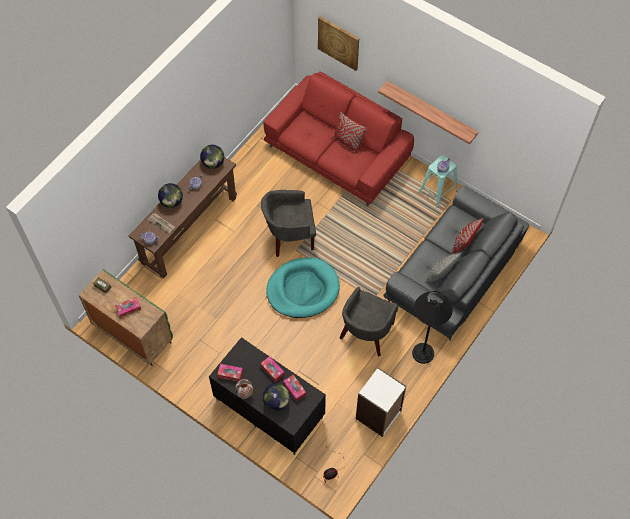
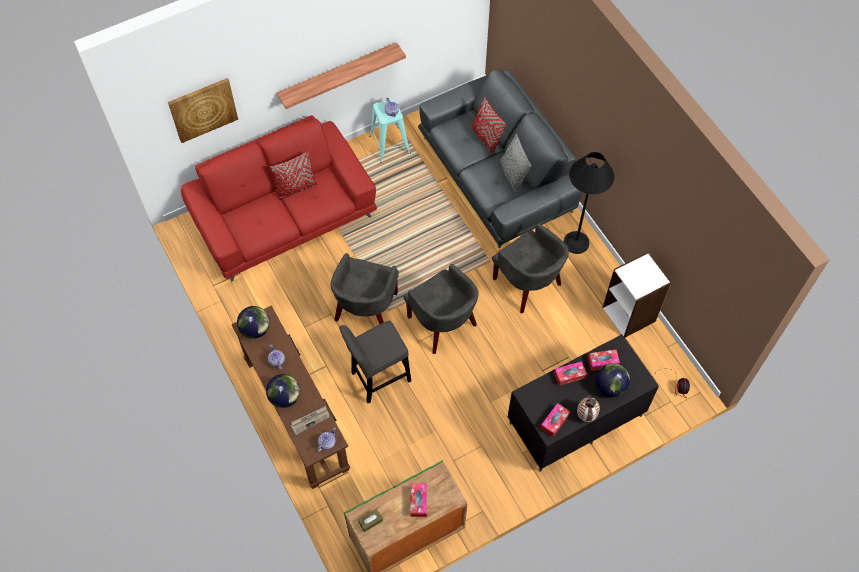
camera: 65 degrees left, 0 degrees up
(239, 267) = (378, 379): none -> grey stool
(303, 289) = (442, 324): turquoise dog bed -> grey armchair

